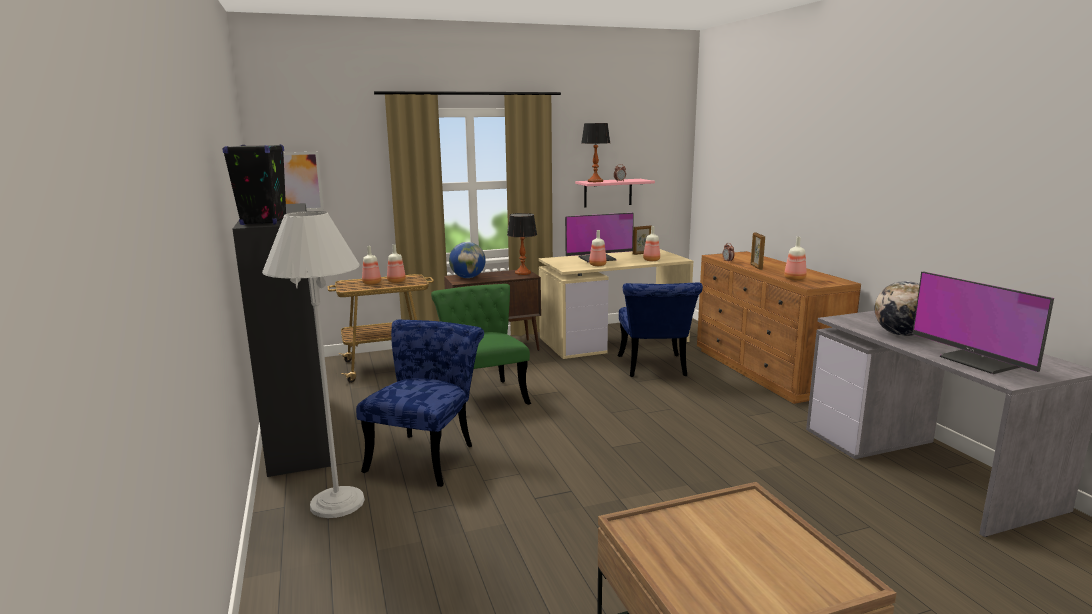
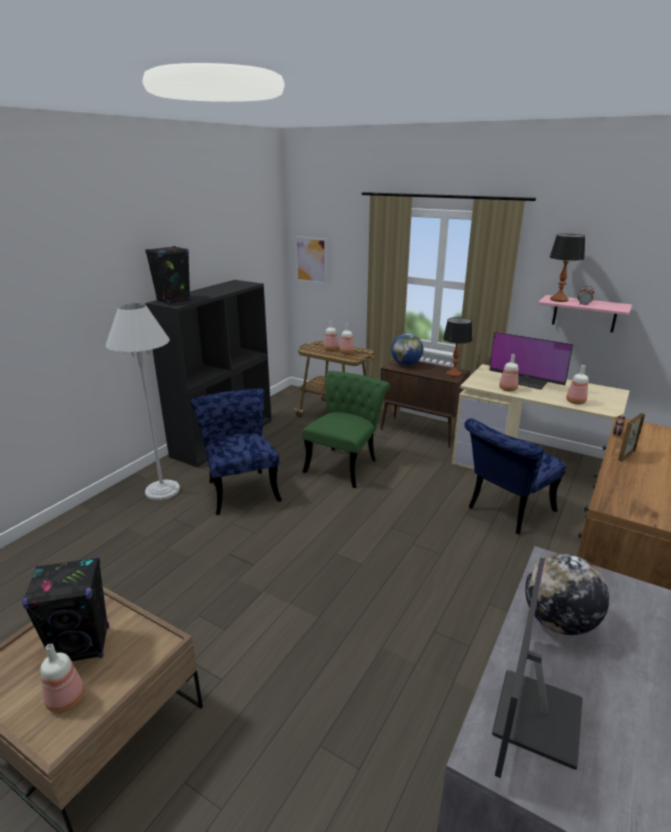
camera: 50 degrees right, 10 degrees up
(427, 455) = (241, 488): blue chair -> blue chair turned 90 degrees counterclockwise
(642, 253) = (590, 390): picture frame -> none
(712, 544) = (82, 646): none -> black speaker
(795, 279) = (619, 490): bottle -> bottle (67, 700)

